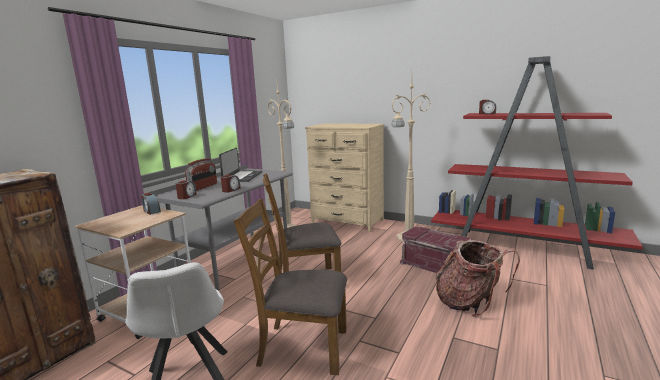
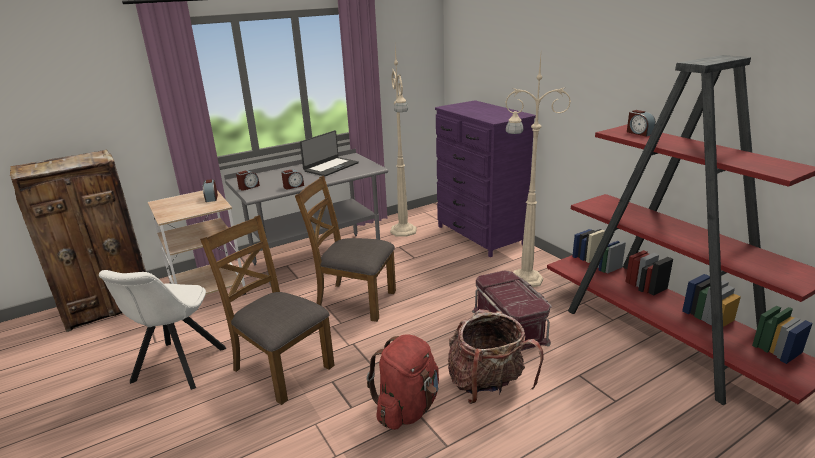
camera: 30 degrees right, 10 degrees up
(203, 187) = (278, 176): radio -> none
(346, 221) = (479, 236): beige dresser -> purple dresser
(439, 336) = (407, 408): none -> red backpack

